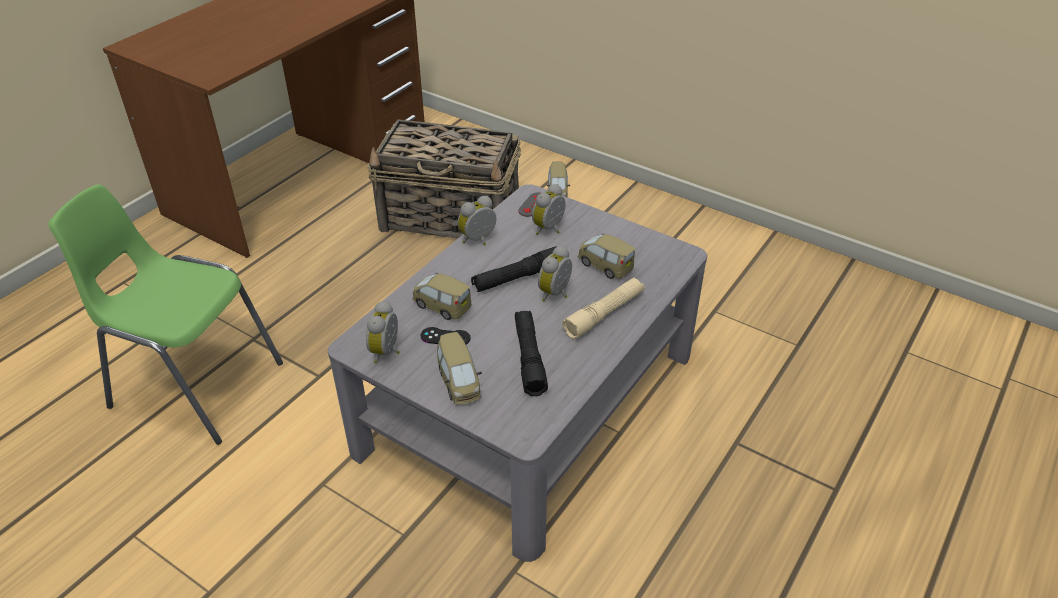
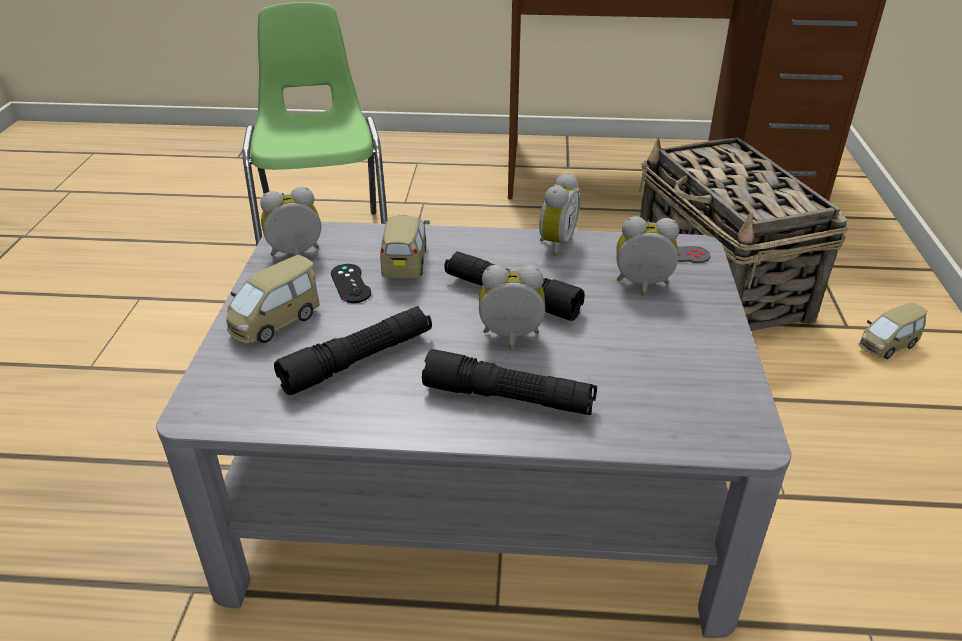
camera: 60 degrees right, 5 degrees down
(479, 240) = (554, 244): alarm clock -> alarm clock turned 90 degrees clockwise
(604, 314) = (508, 398): beige flashlight -> black flashlight
(605, 265) = (620, 361): toy car -> none

